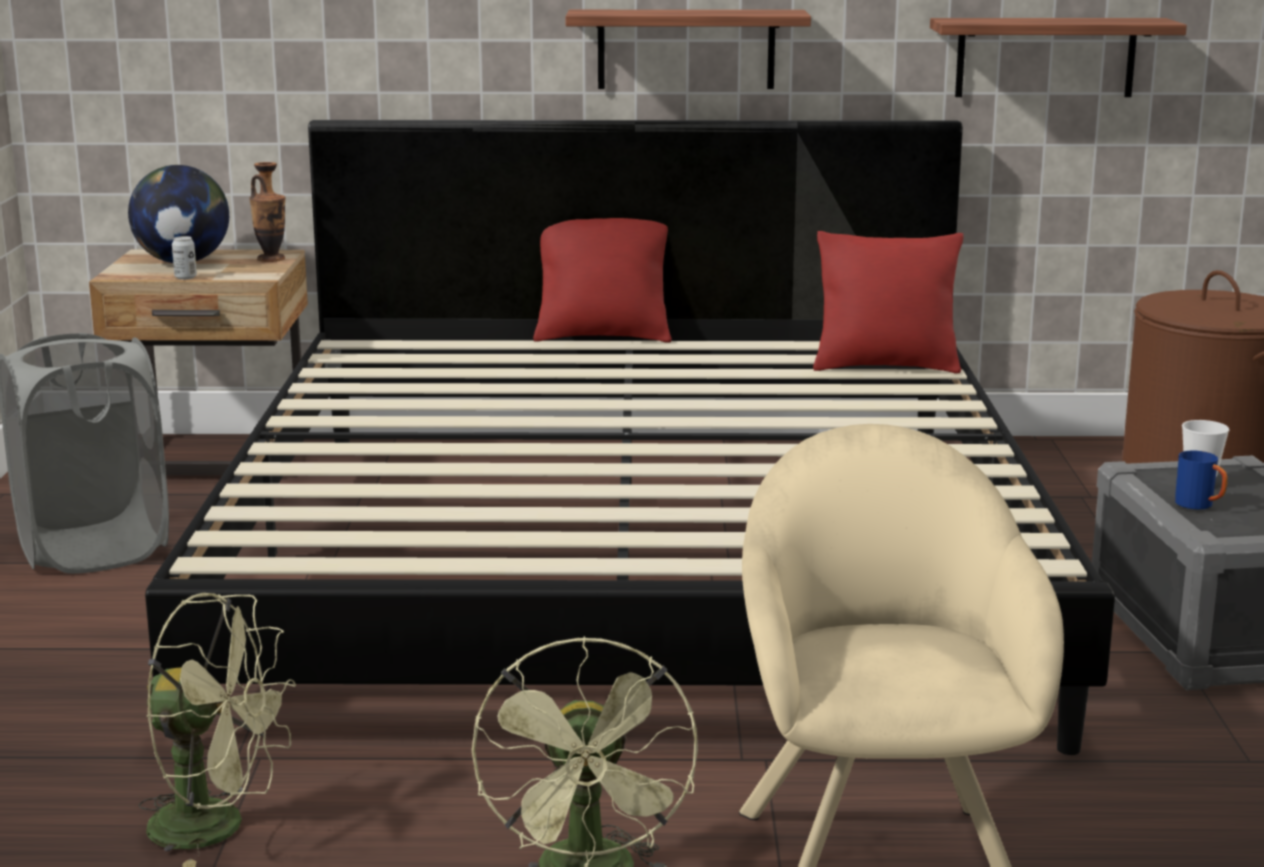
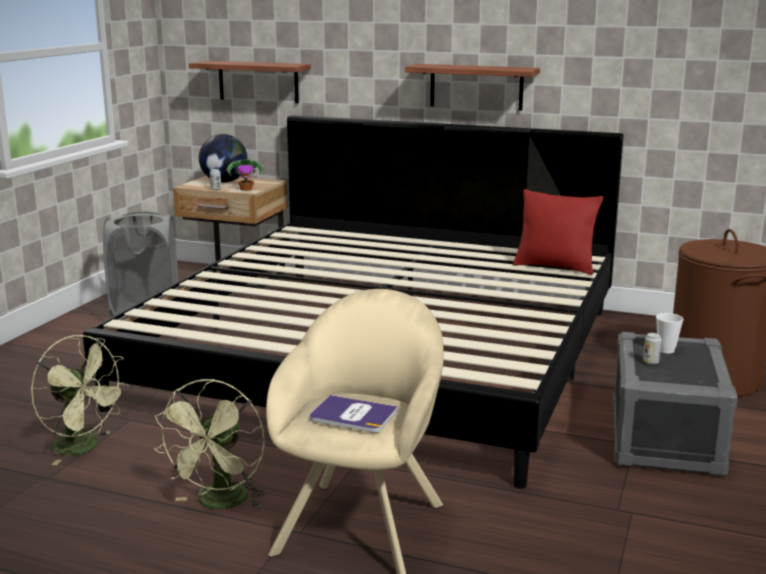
camera: 20 degrees right, 0 degrees up
(249, 273) = (246, 189): none -> potted plant
(271, 259) = (265, 183): vase -> none
(603, 337) = (423, 237): red pillow -> none
(895, 663) = (353, 415): none -> book
(1045, 57) = (677, 99): shelf -> shelf (258, 81)
(1200, 506) = (651, 362): blue mug -> can

